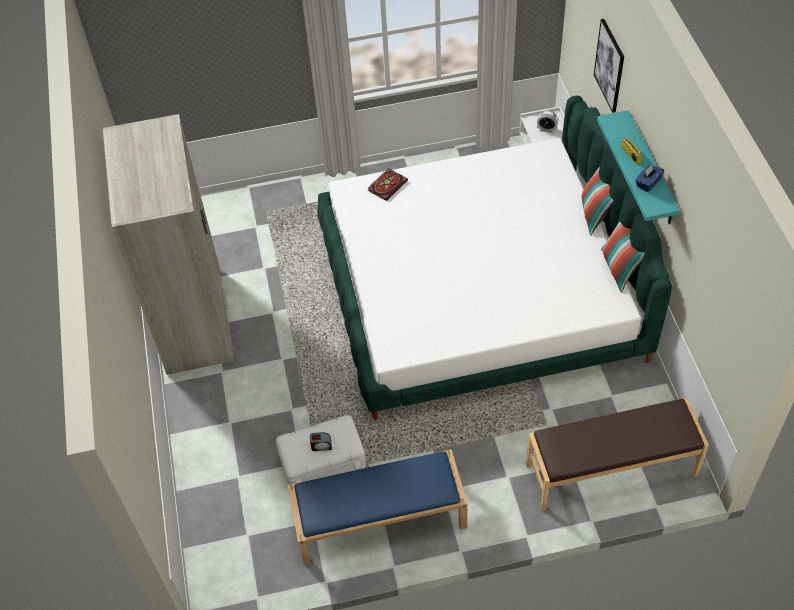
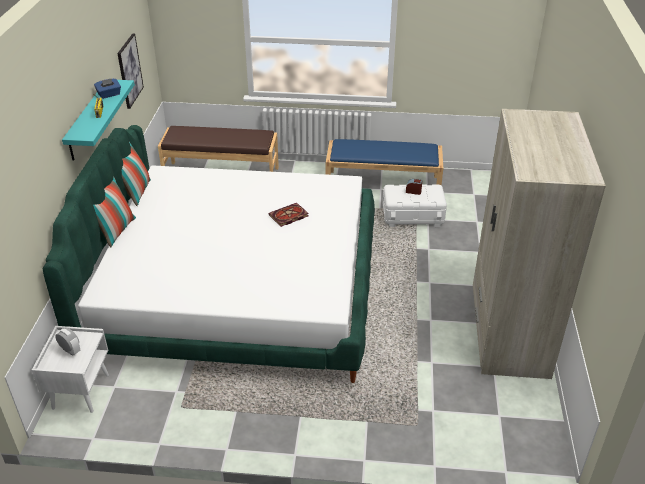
camera: 165 degrees left, 15 degrees down
(387, 185) = (286, 302): book -> book (288, 216)
(610, 65) = (36, 163): picture -> picture (129, 71)

